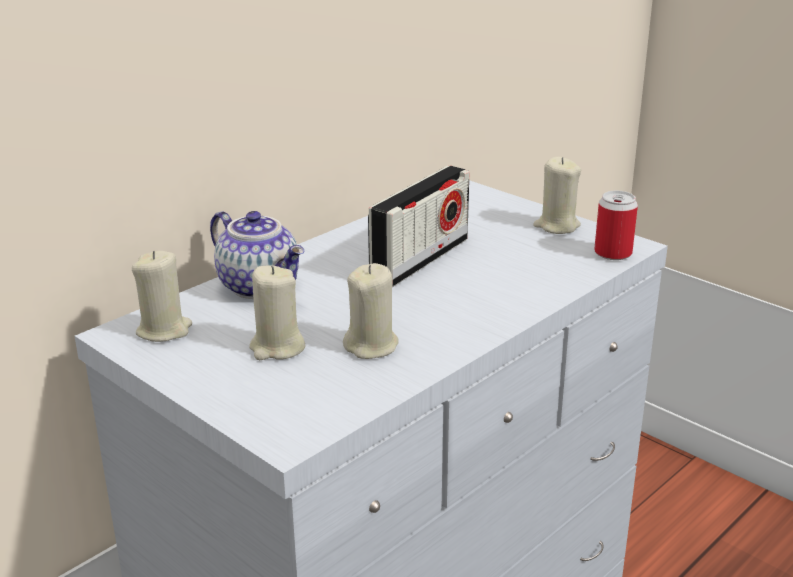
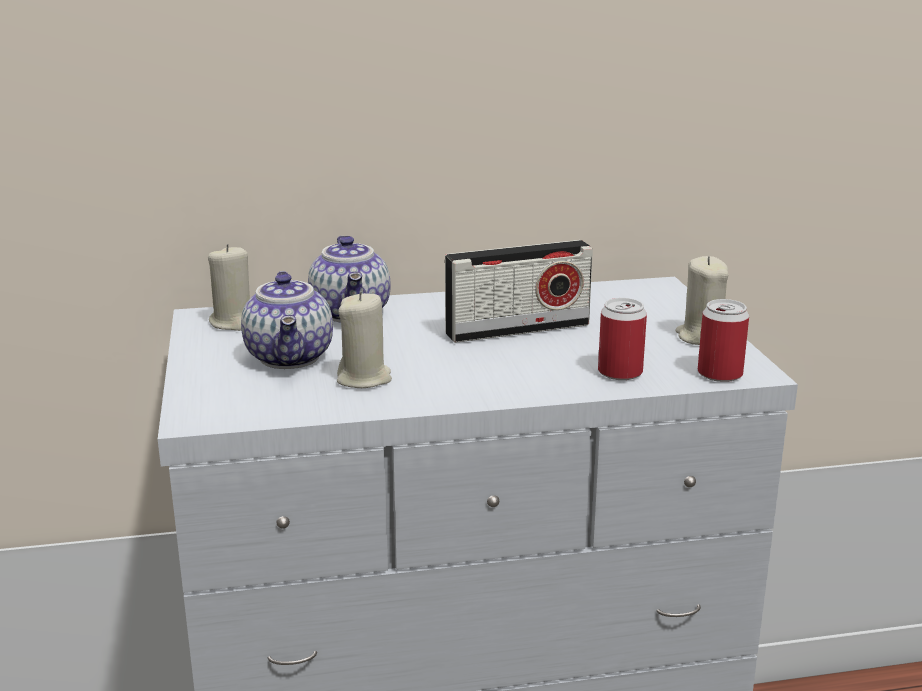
camera: 35 degrees right, 5 degrees down
(277, 348) = (291, 358): beige candle -> teapot
(549, 274) = (620, 372): none -> can

